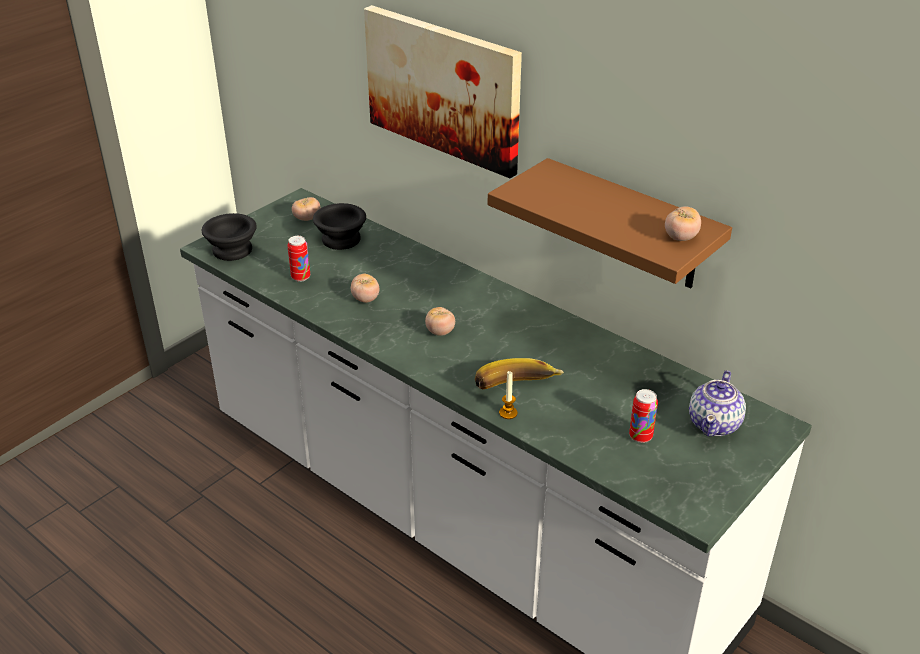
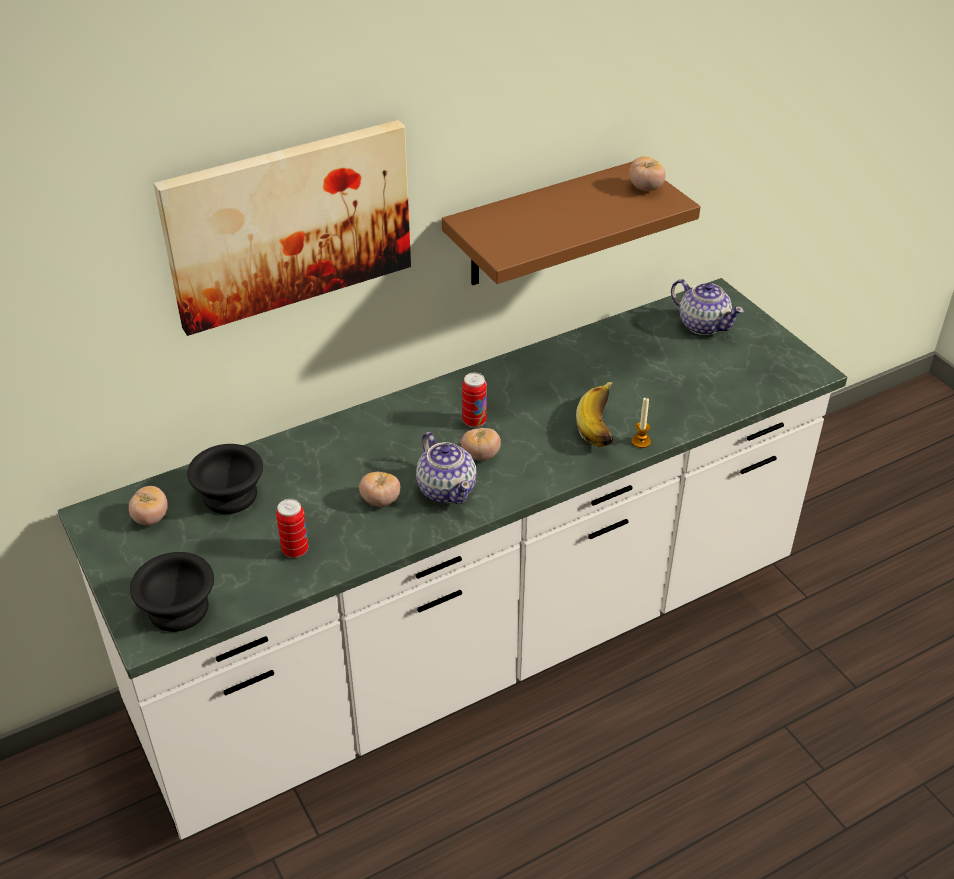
camera: 70 degrees left, 5 degrees up
(393, 325) = (447, 489): none -> teapot
(640, 436) = (705, 370): can -> can (474, 421)

